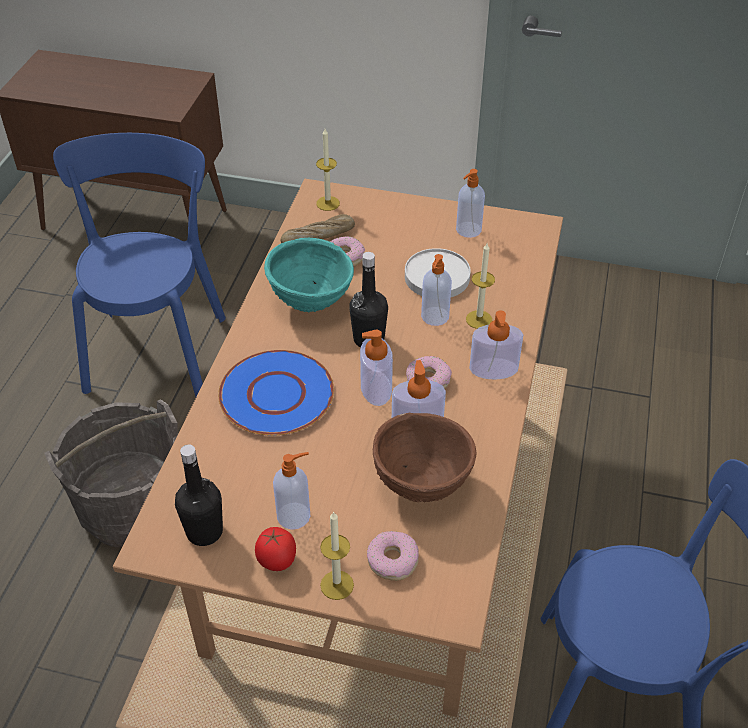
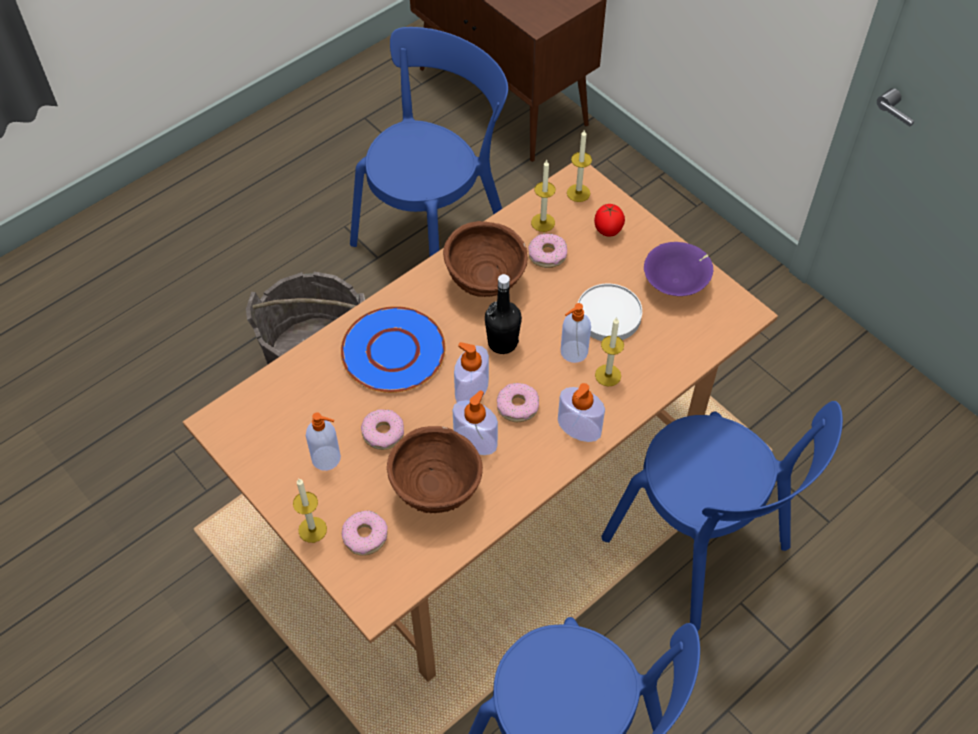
camera: 35 degrees right, 10 degrees up
(204, 531) = (258, 432): black bottle -> none
(277, 561) = (287, 486): tomato -> tomato (607, 231)
(311, 303) = (485, 283): turquoise bowl -> brown bowl
(318, 236) = (543, 222): bread -> candle
(328, 465) = (383, 433): none -> donut
(468, 230) = (676, 283): soap dispenser -> purple bowl
(580, 469) = (701, 549): none -> blue chair

